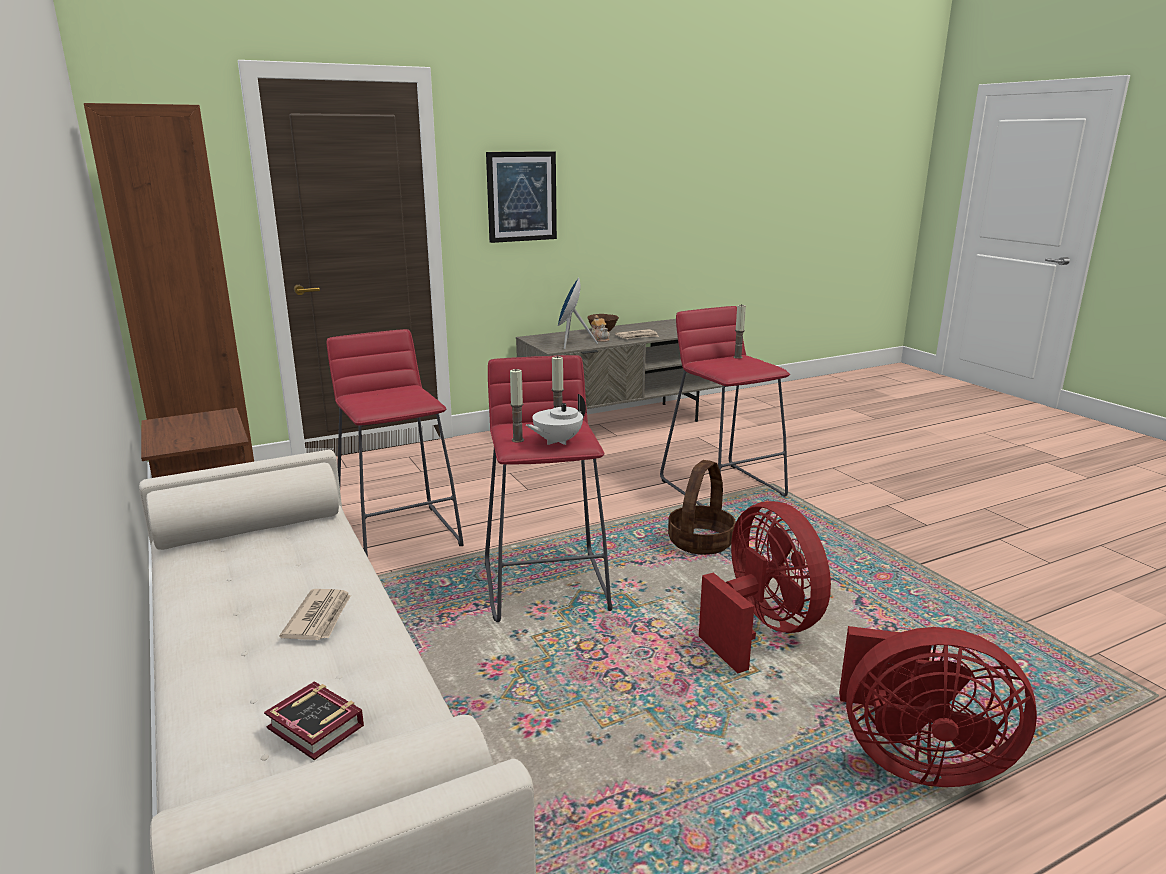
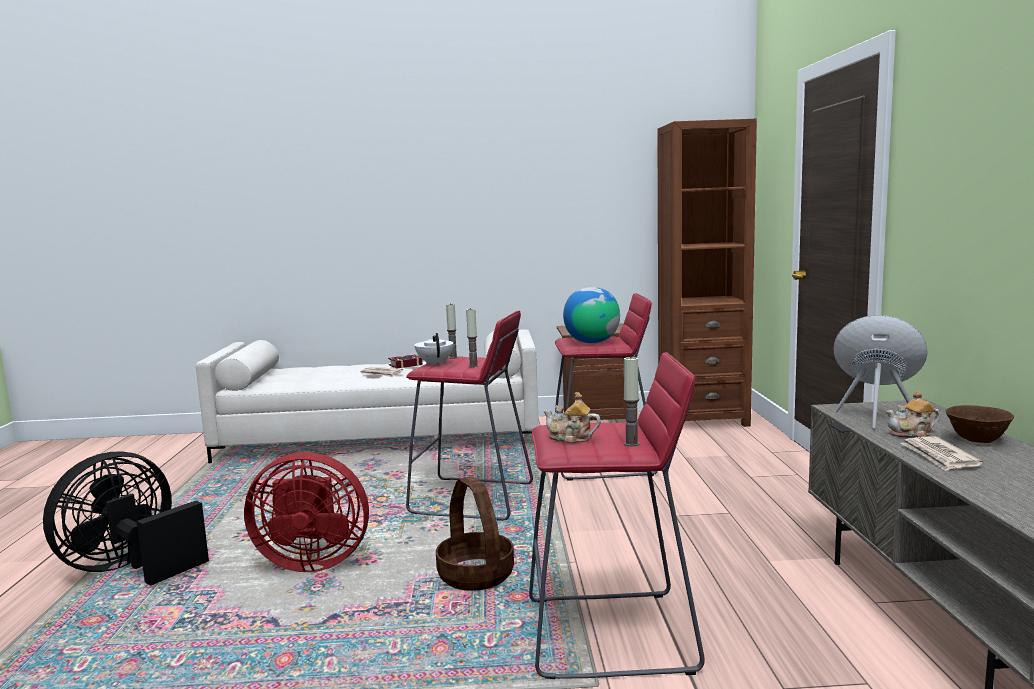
camera: 115 degrees right, 10 degrees down
(316, 730) = (305, 374): book -> book (404, 365)
(400, 396) = (591, 342): none -> globe
(521, 196) = (954, 189): picture -> none
(747, 367) = (571, 438): none -> teapot
(914, 760) = (130, 568): red fan -> black fan

